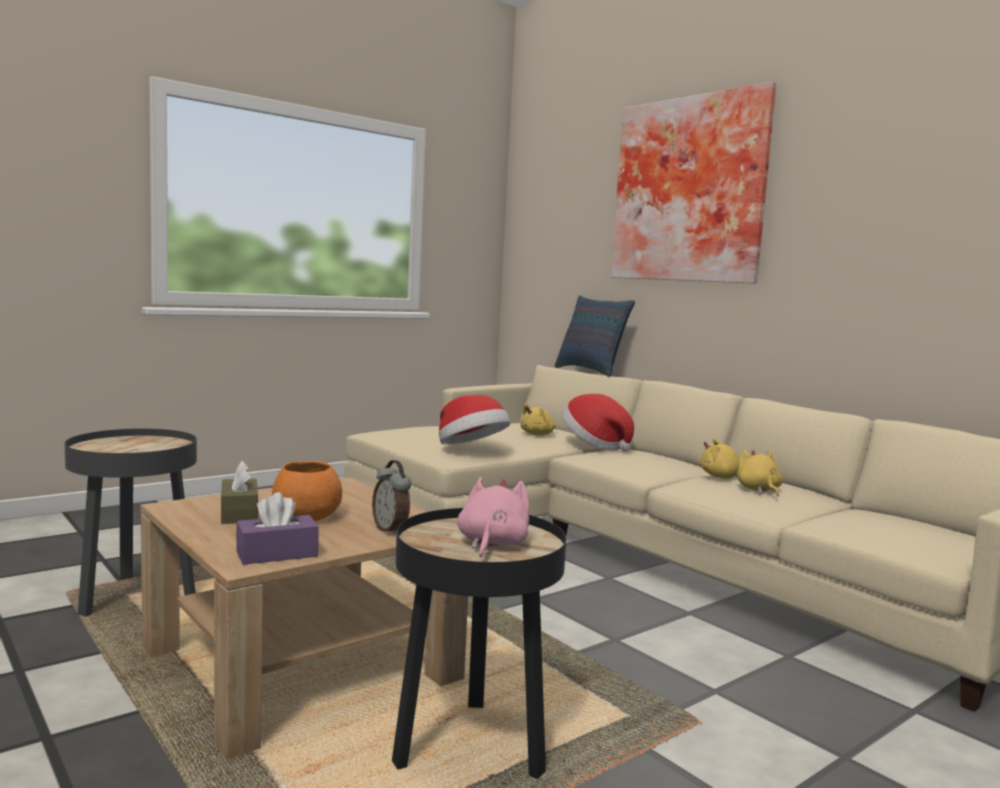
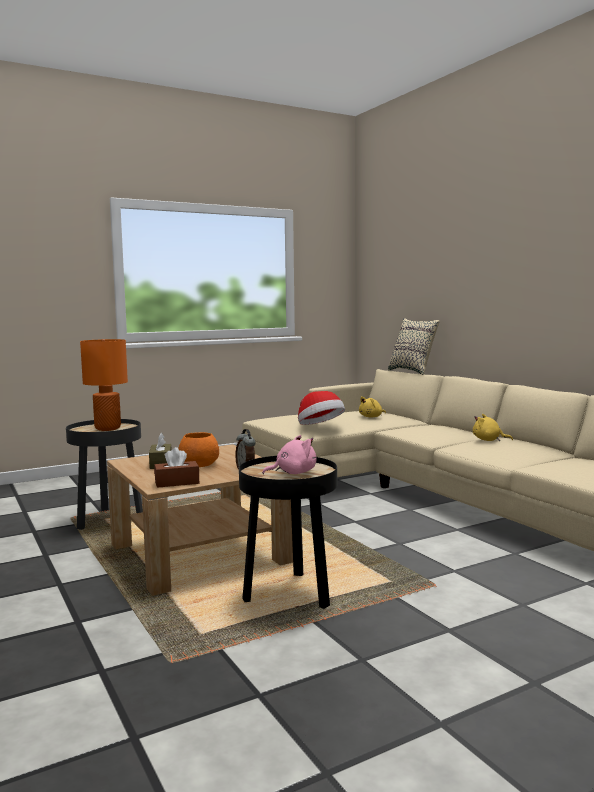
camera: 10 degrees right, 0 degrees up
(139, 448) = (107, 430): none -> orange table lamp
(277, 554) = (177, 482): purple tissue box -> brown tissue box
(491, 544) = (293, 473): pink plush toy -> pink plush toy turned 45 degrees clockwise
(590, 372) = (412, 372): blue pillow -> beige pillow
(595, 445) = (409, 422): hat -> none
(691, 190) = (473, 240): picture -> none
(758, 490) = (509, 447): yellow plush toy -> none

